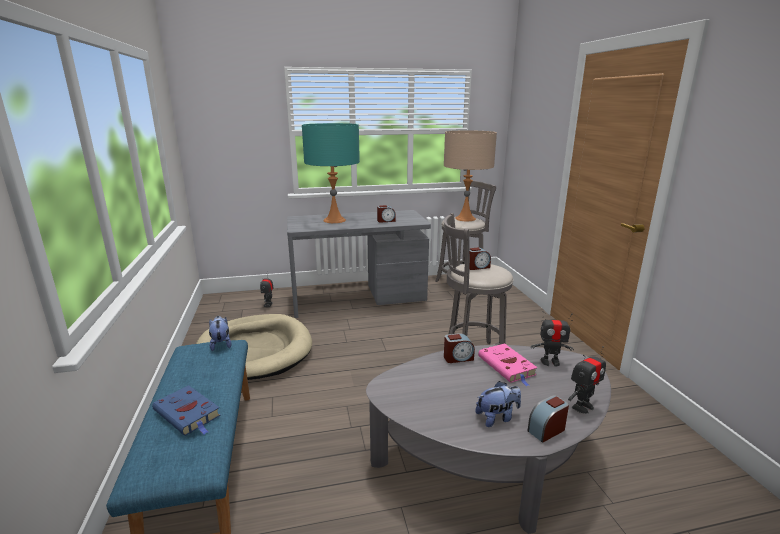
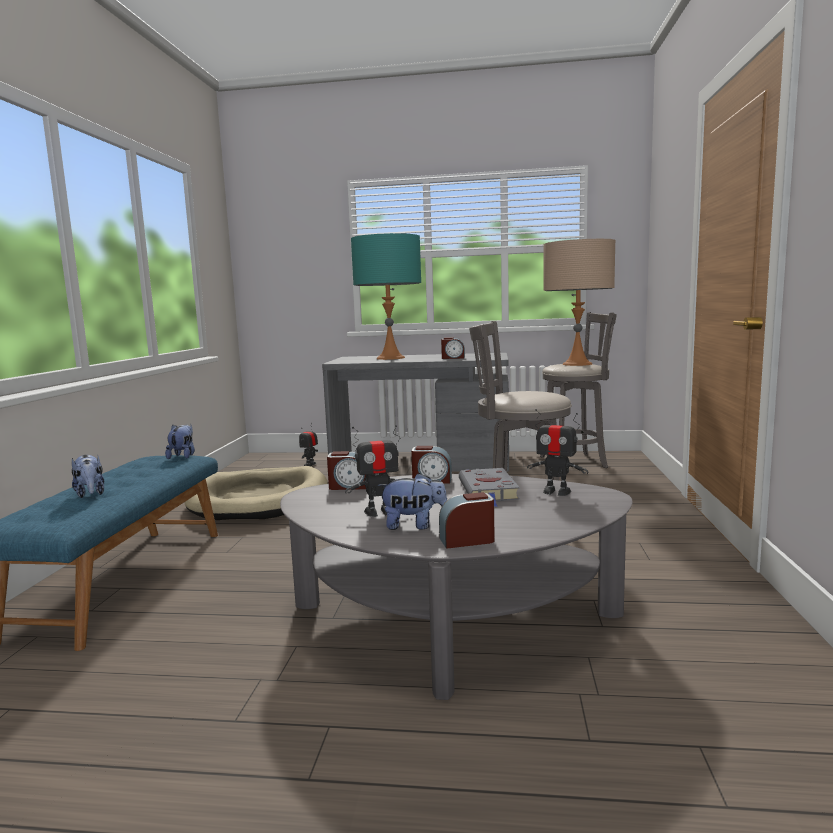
camera: 20 degrees right, 10 degrees down
(188, 414) = (90, 494): blue book -> plush toy
(477, 267) = (524, 392): alarm clock -> alarm clock (349, 486)
(507, 367) = (489, 491): pink book -> grey book
(582, 406) = (548, 528): toy robot -> toy robot (379, 512)

